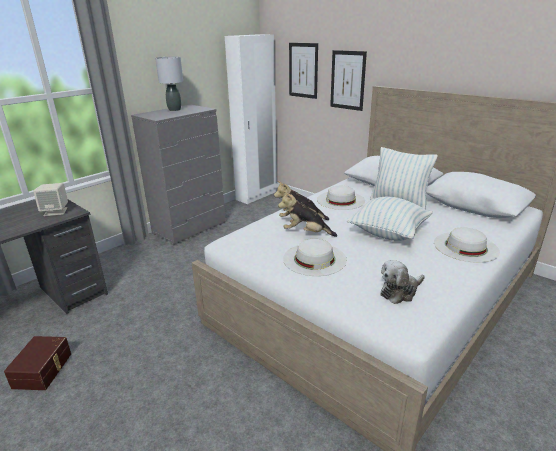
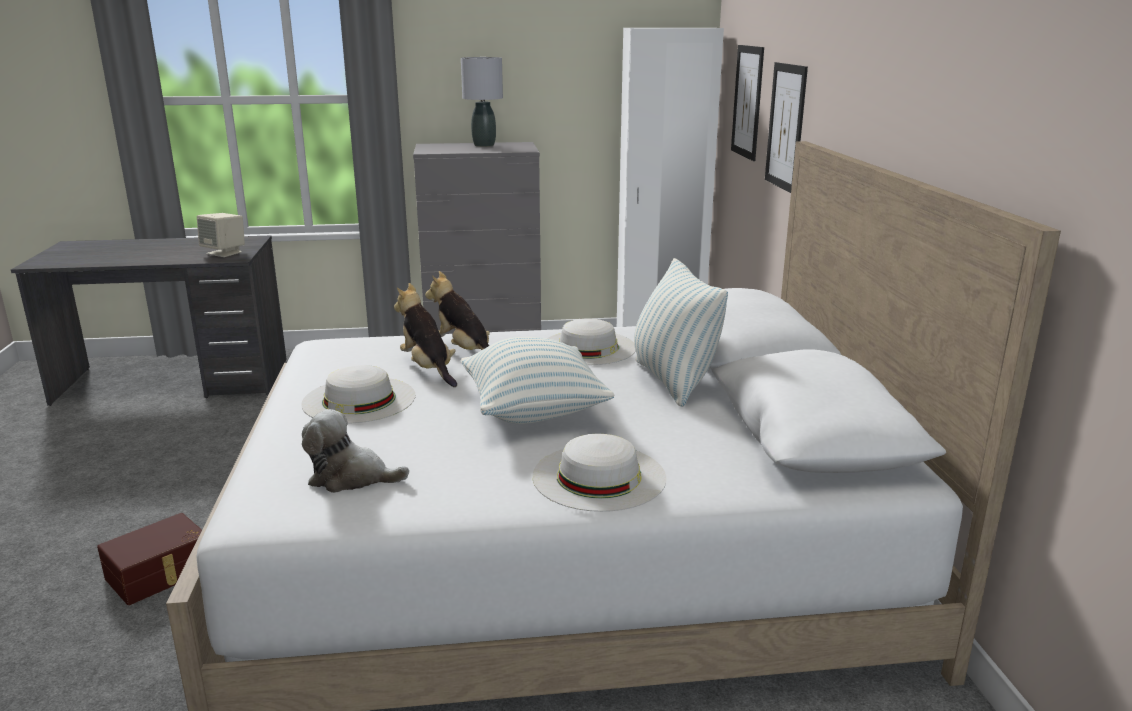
camera: 40 degrees right, 5 degrees down
(44, 370) = (106, 441): brown storage box -> brown storage box (161, 574)

